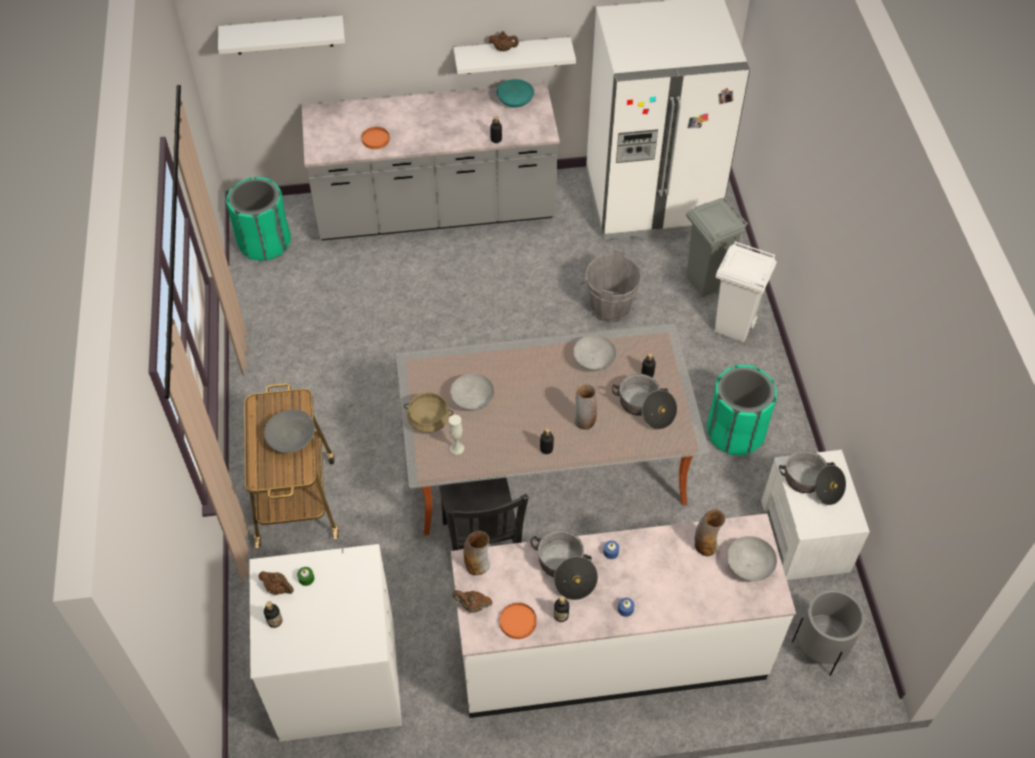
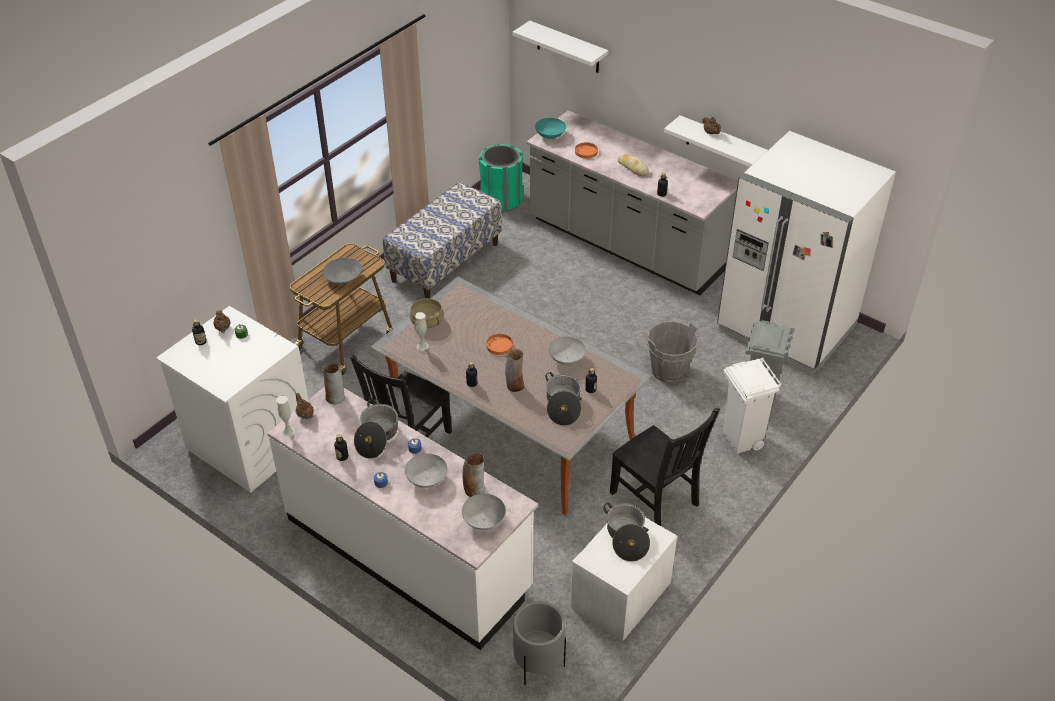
camera: 45 degrees right, 10 degrees down
(290, 346) = (445, 262): none -> bench
(438, 129) = (632, 167): none -> bread
(472, 401) = (465, 329): grey bowl -> grey bowl (426, 480)
(480, 635) = (288, 431): none -> white vase
(515, 102) = (704, 181): turquoise bowl -> turquoise bowl (550, 136)
(518, 621) = (316, 441): orange plate -> orange plate (499, 345)
(735, 432) = (656, 500): green trash can -> black chair

